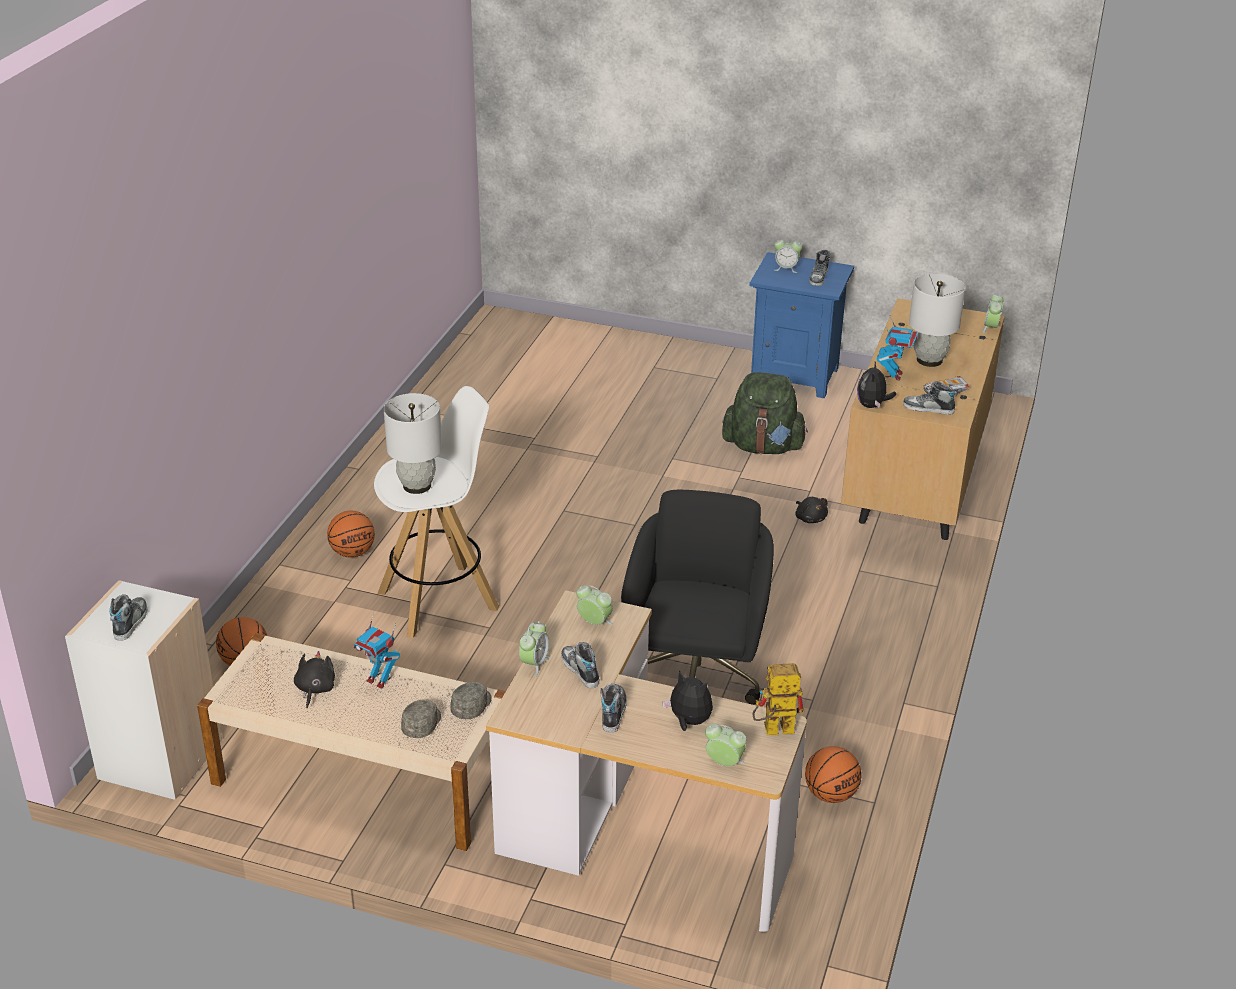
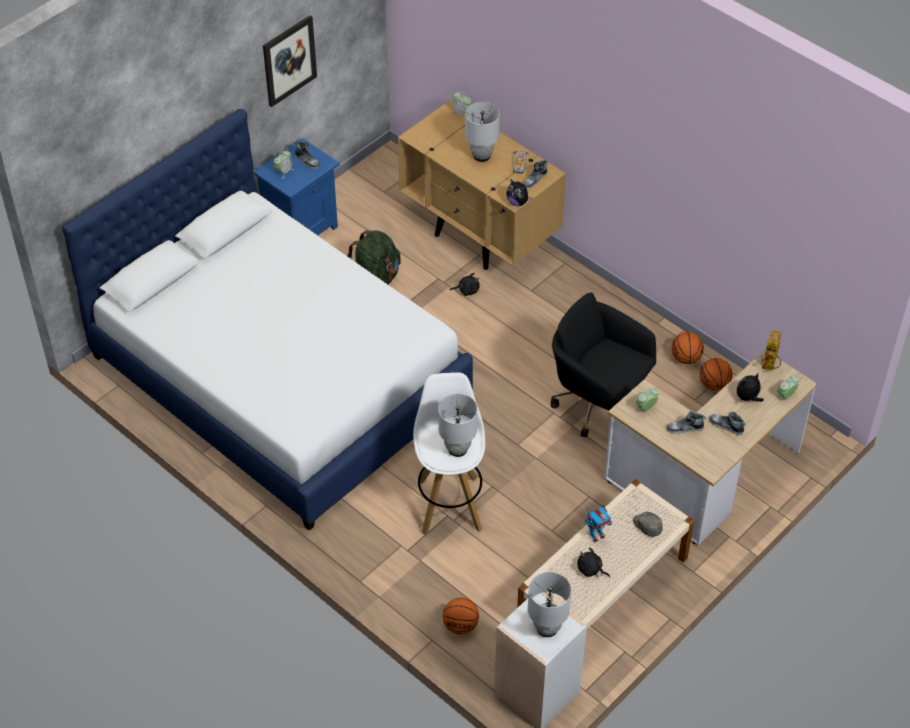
camera: 65 degrees left, 15 degrees up
(130, 622) = (547, 628): shoe -> white table lamp
(352, 552) = (369, 536): basketball -> basketball (685, 358)
(472, 706) = (641, 498): grey cap -> none
(534, 663) = (670, 446): alarm clock -> none
(556, 424) = (279, 376): none -> white bed
(861, 136) = (289, 60): none -> picture
(894, 375) = (489, 178): toy robot -> none

